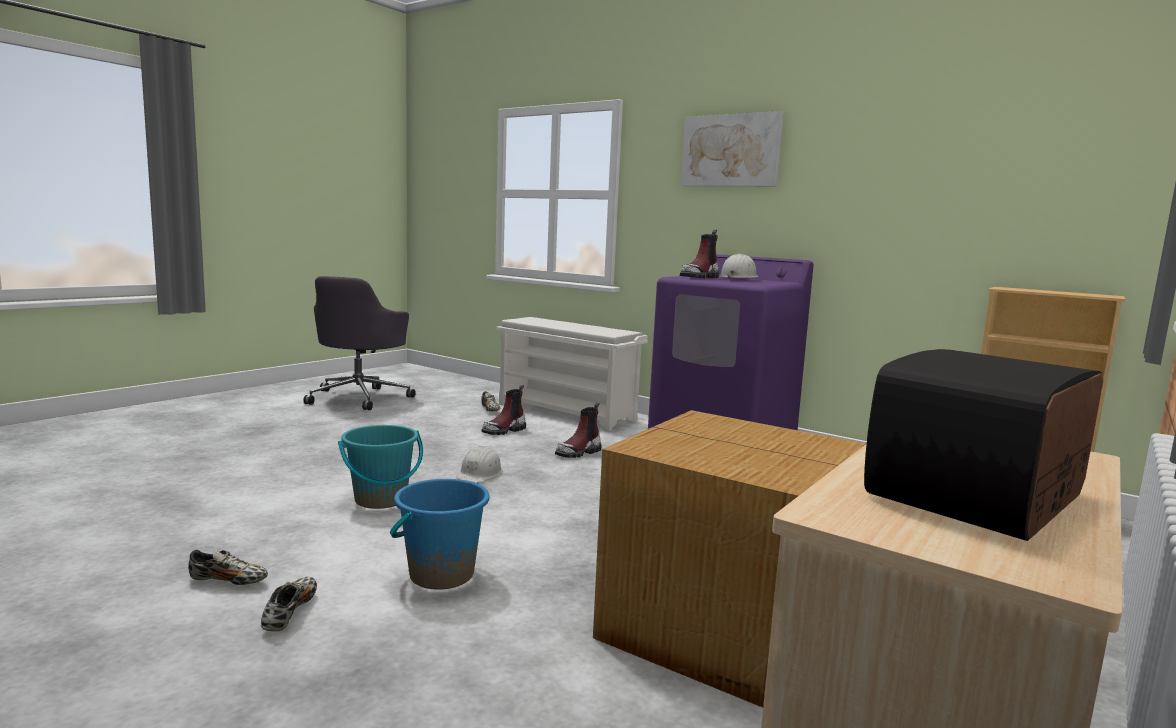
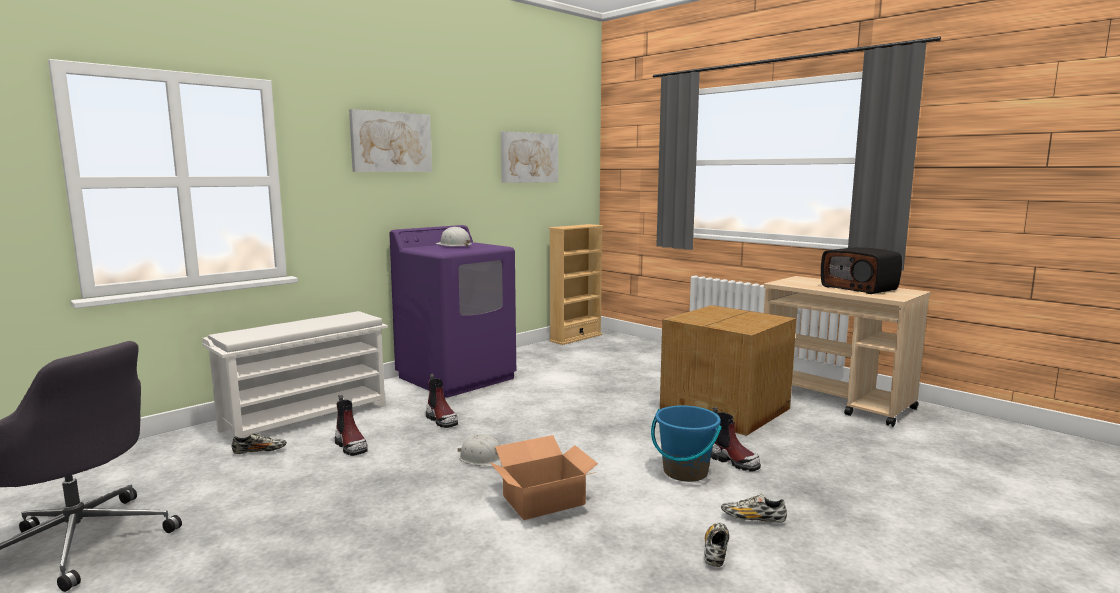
camera: 80 degrees left, 0 degrees up
(381, 500) = (542, 500): turquoise bucket -> cardboard box
(700, 277) = (441, 249): boot -> boot (733, 461)
(972, 162) = (529, 157): none -> picture

